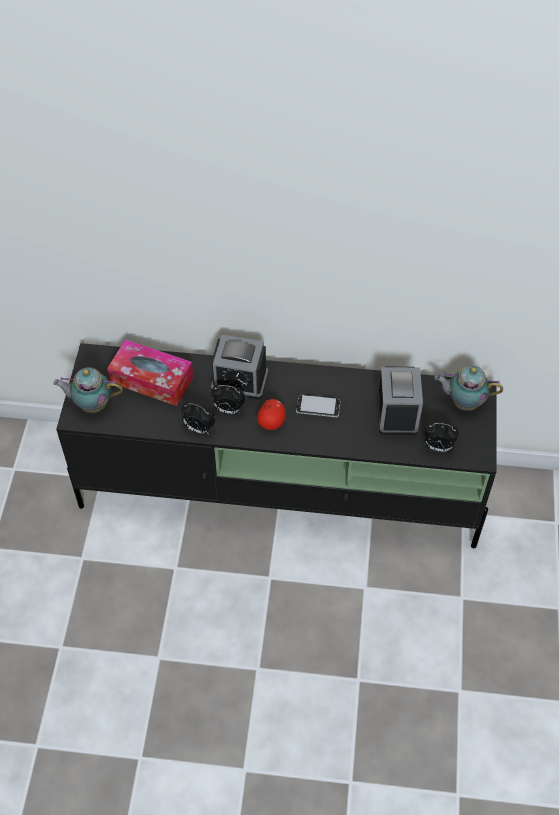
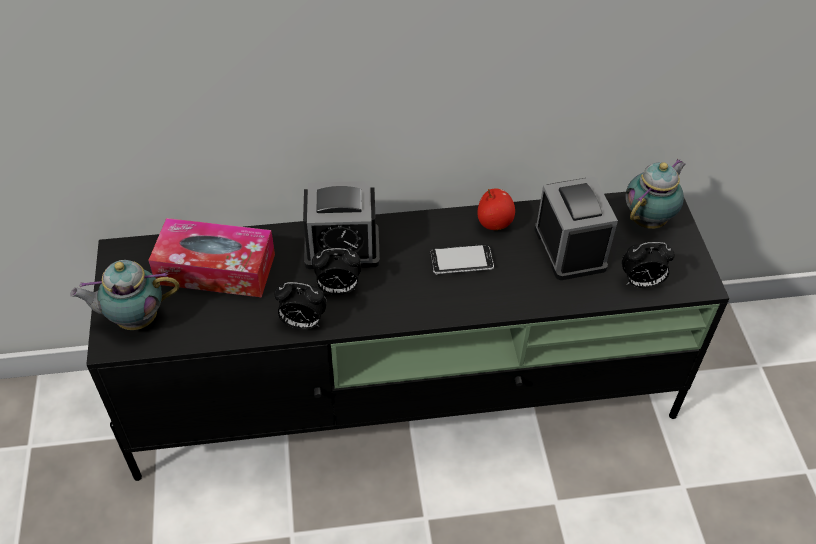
camera: 15 degrees left, 5 degrees down
(271, 422) = (403, 294): apple -> apple (494, 222)
(463, 402) = (649, 219): teapot -> teapot turned 135 degrees clockwise

